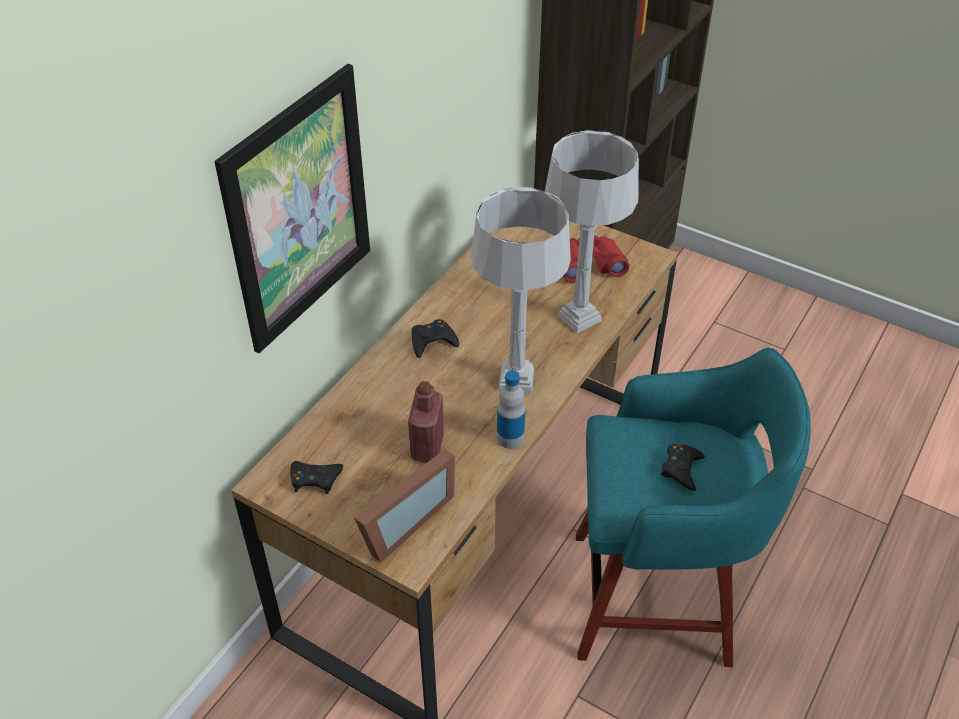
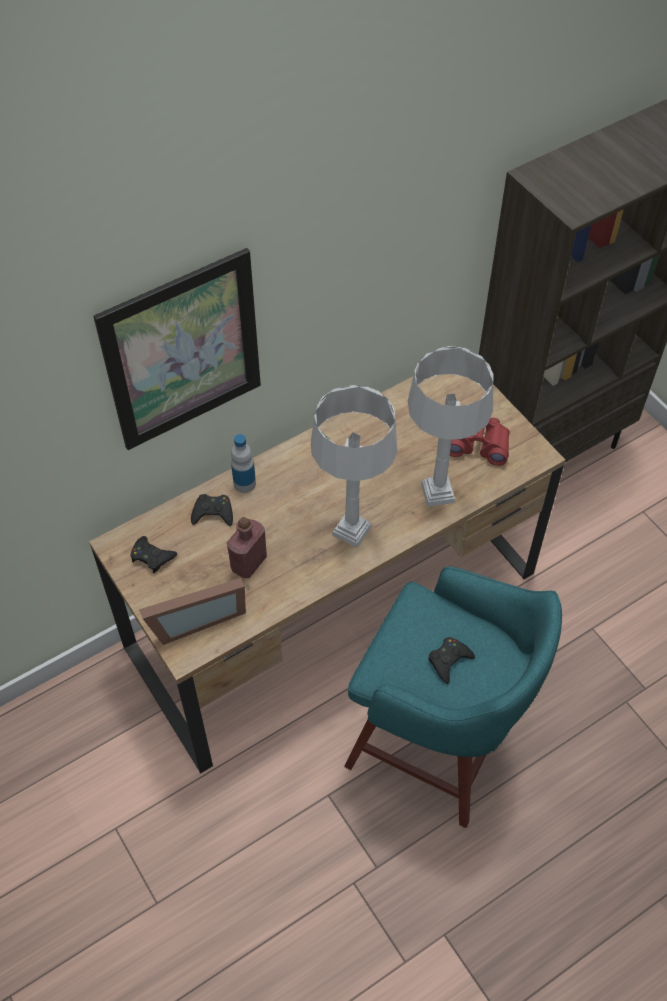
camera: 25 degrees right, 10 degrees up
(432, 342) = (304, 470): black game controller -> black game controller (213, 513)
(510, 438) = (316, 581): bottle -> bottle (244, 483)

